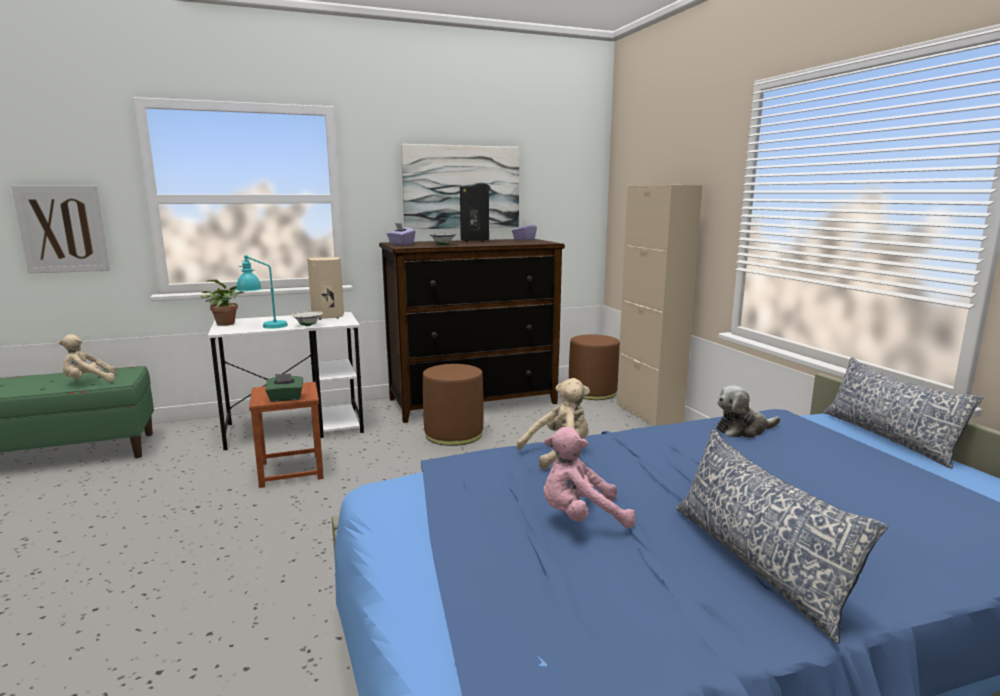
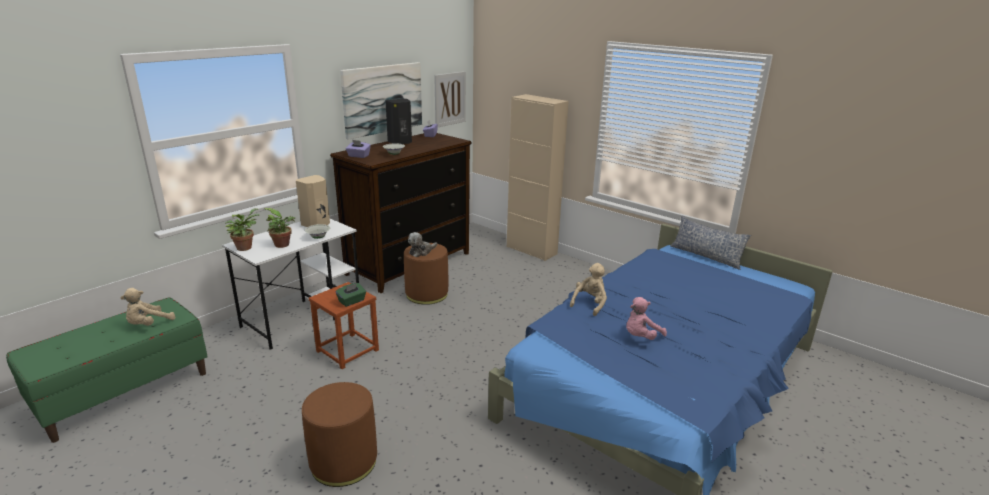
camera: 30 degrees left, 10 degrees up
(63, 229) = (67, 189): picture -> picture (449, 99)
(264, 326) = (284, 245): turquoise table lamp -> potted plant
(592, 392) = (482, 239): brown ottoman -> brown ottoman (343, 462)
(743, 430) = (650, 267): plush toy -> plush toy (421, 252)
(756, 562) = (718, 337): pillow -> none

